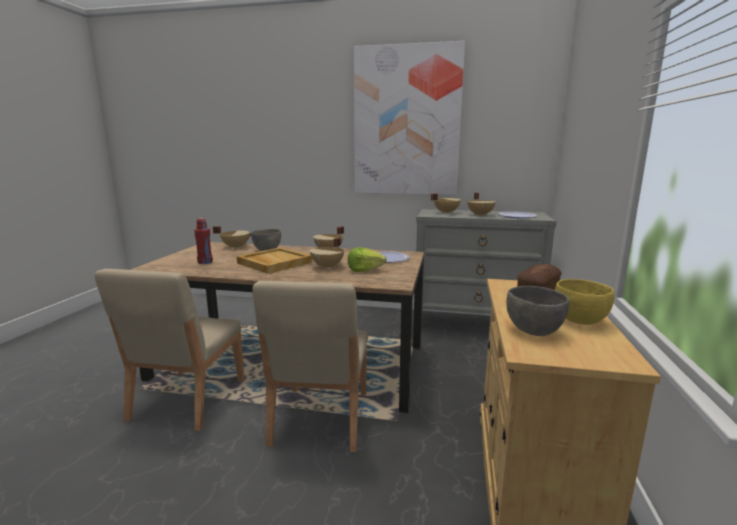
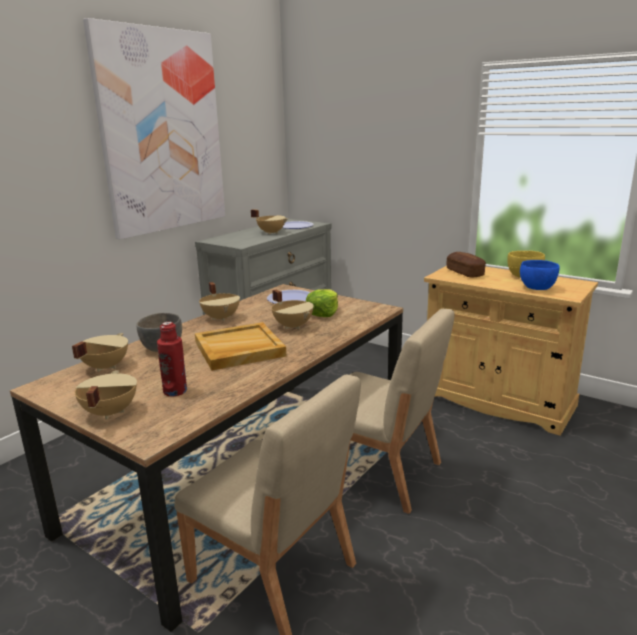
camera: 65 degrees left, 5 degrees up
(445, 212) = (238, 238): beige cooking pot -> beige cooking pot (109, 412)
(533, 330) = (536, 288): grey bowl -> blue bowl

